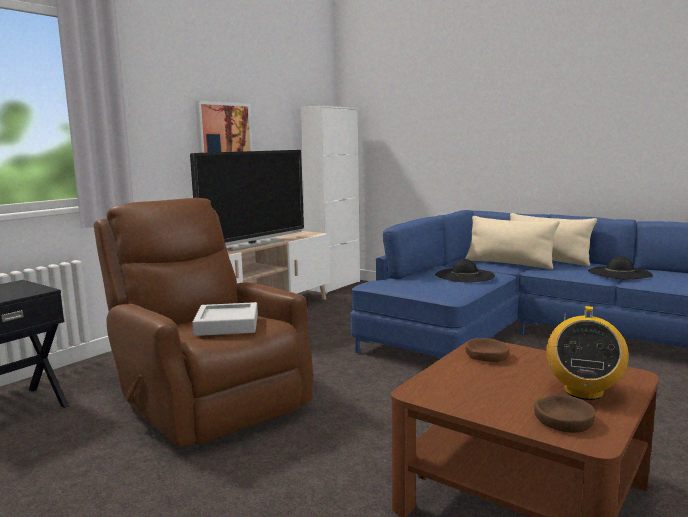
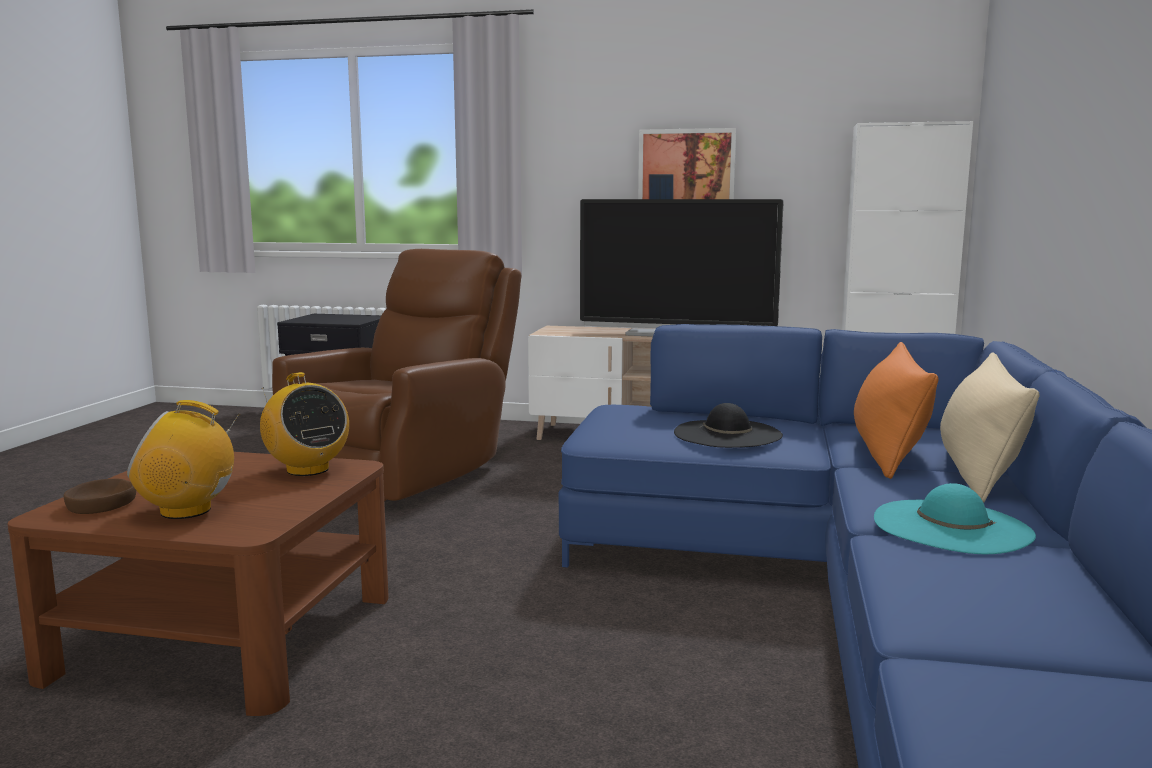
camera: 65 degrees right, 0 degrees up
(227, 325) = (365, 385): grey tray -> none
(486, 356) = (307, 470): brown bowl -> radio
(509, 263) = (888, 451): beige pillow -> orange pillow
(619, 273) = (951, 526): black hat -> turquoise hat

